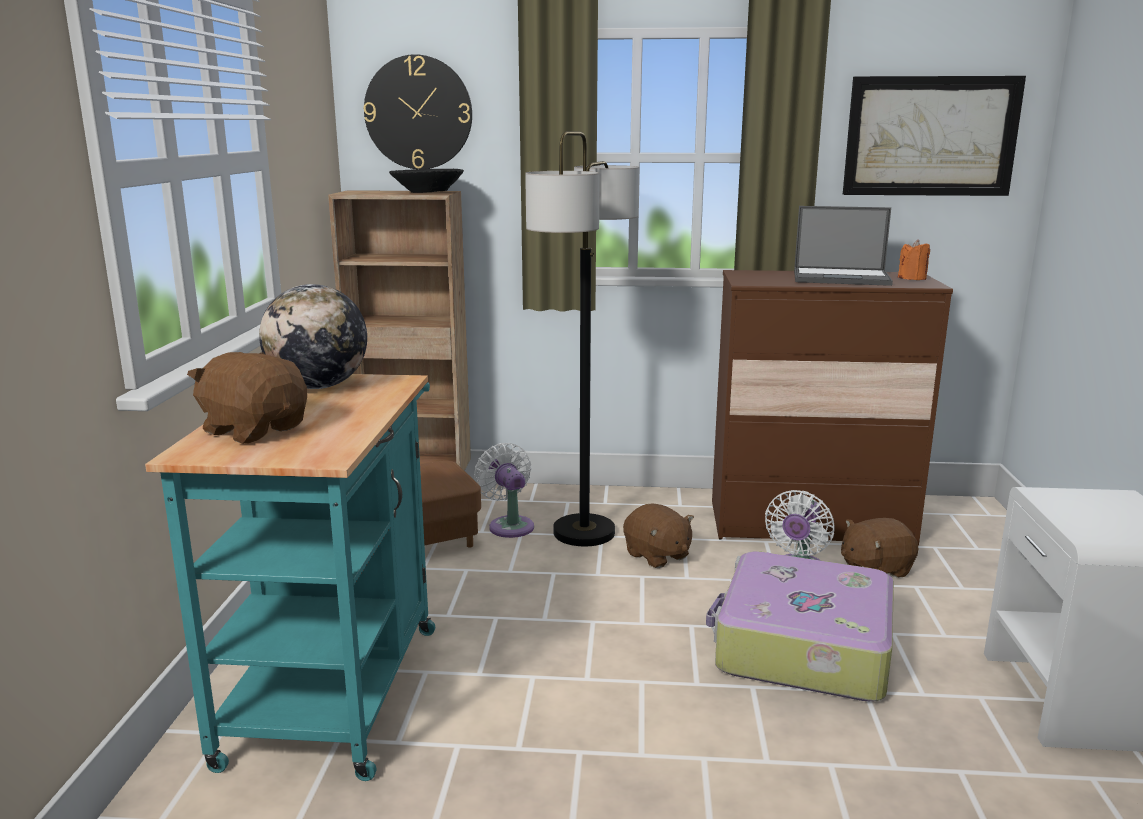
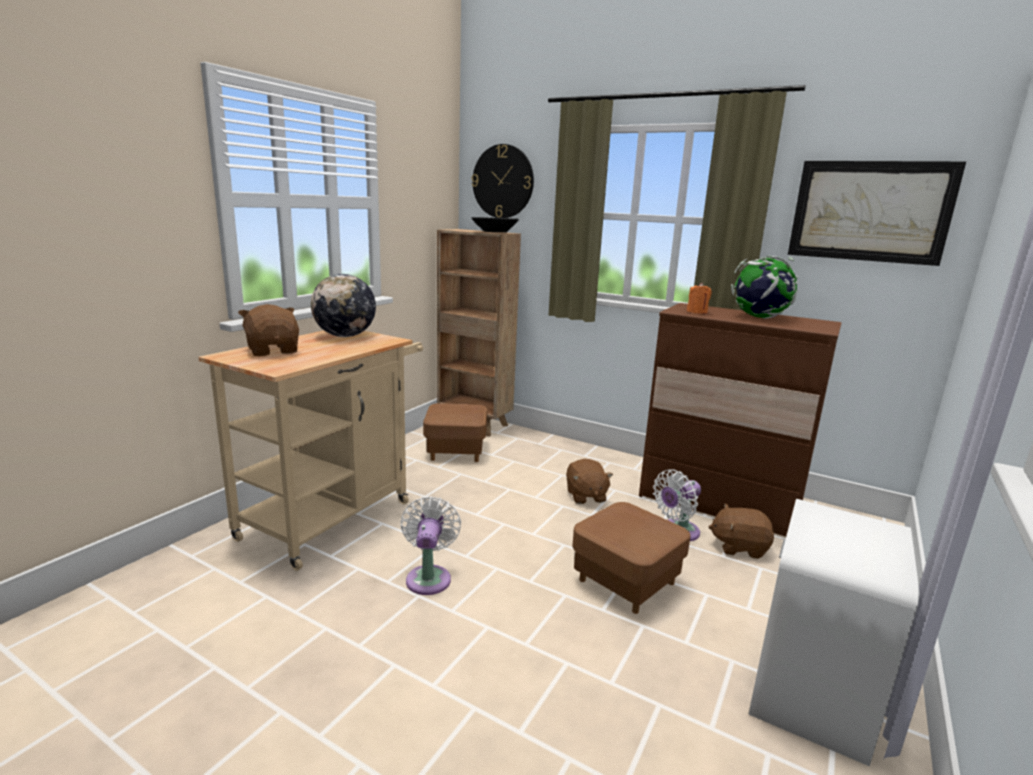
camera: 25 degrees right, 0 degrees up
(338, 682) = (334, 515): turquoise cart -> beige cart
(509, 525) = (511, 455): white fan -> white fan (429, 577)
(584, 532) = (553, 470): floor lamp -> none
(801, 647) = (626, 581): suitcase -> brown ottoman
(842, 278) = (759, 317): laptop -> globe
(912, 278) = (819, 324): orange candle -> orange candle (697, 312)

